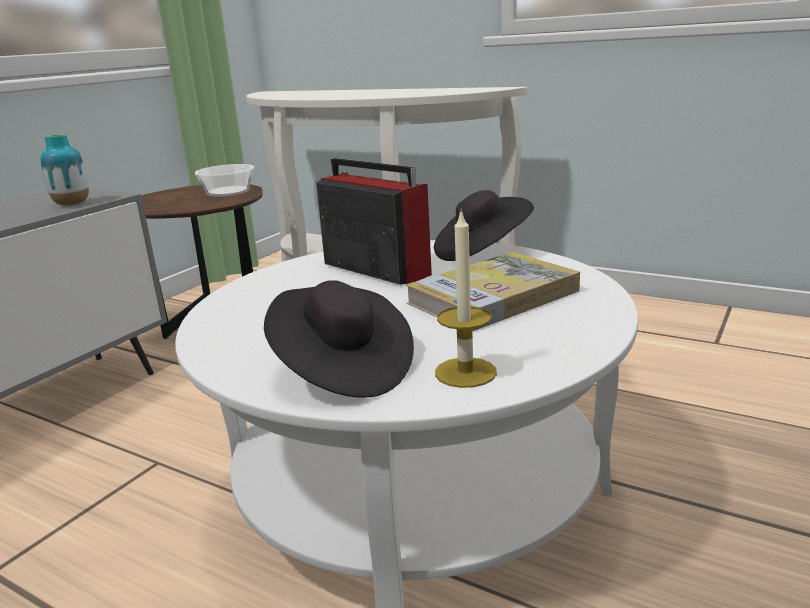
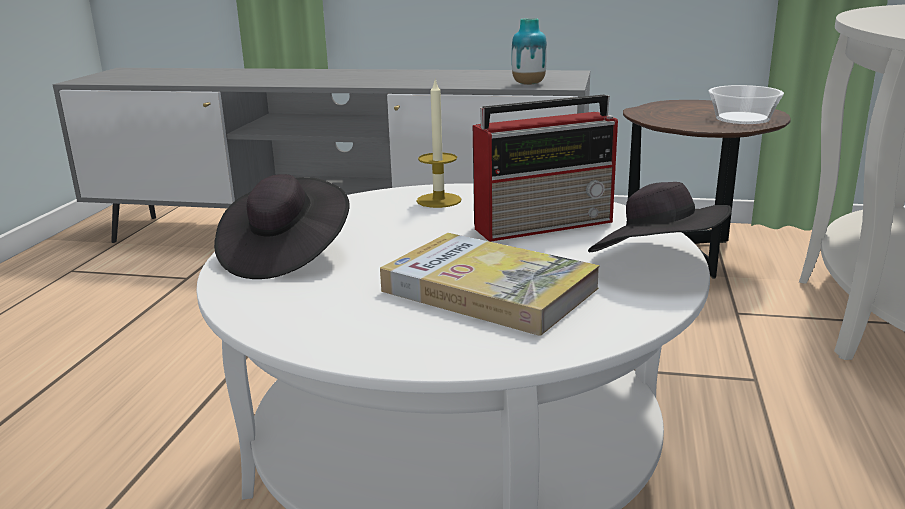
camera: 70 degrees right, 0 degrees up
(374, 269) = (546, 224): radio -> radio turned 45 degrees clockwise
(465, 372) = (283, 301): candle -> candle (439, 200)

